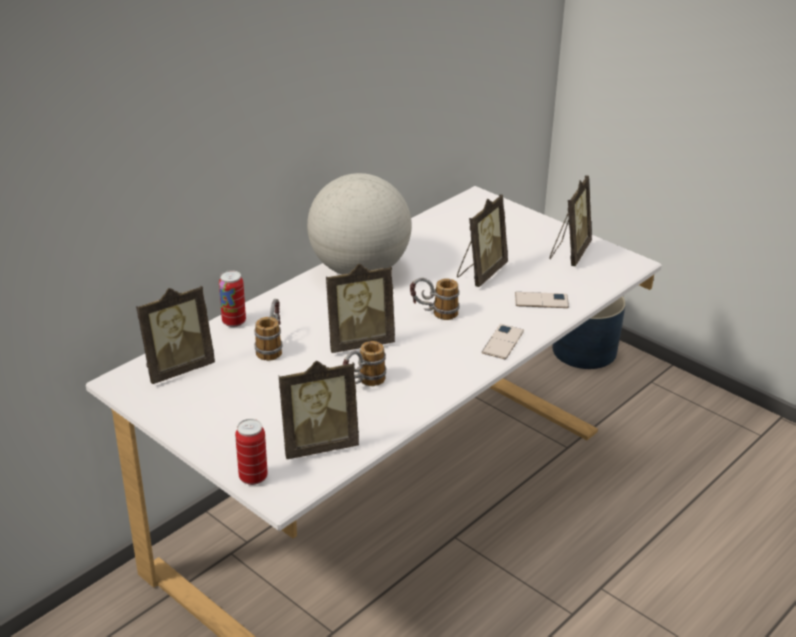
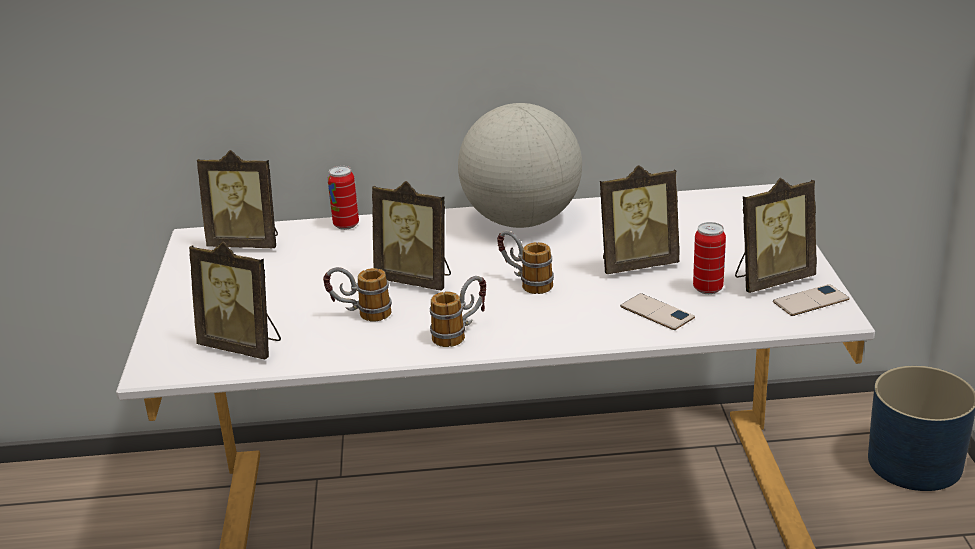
camera: 45 degrees right, 5 degrees down
(253, 477) = (157, 347): can -> can (708, 288)
(272, 346) = (342, 255): mug -> mug (461, 333)
(503, 342) = (548, 333): phone -> phone (810, 301)

